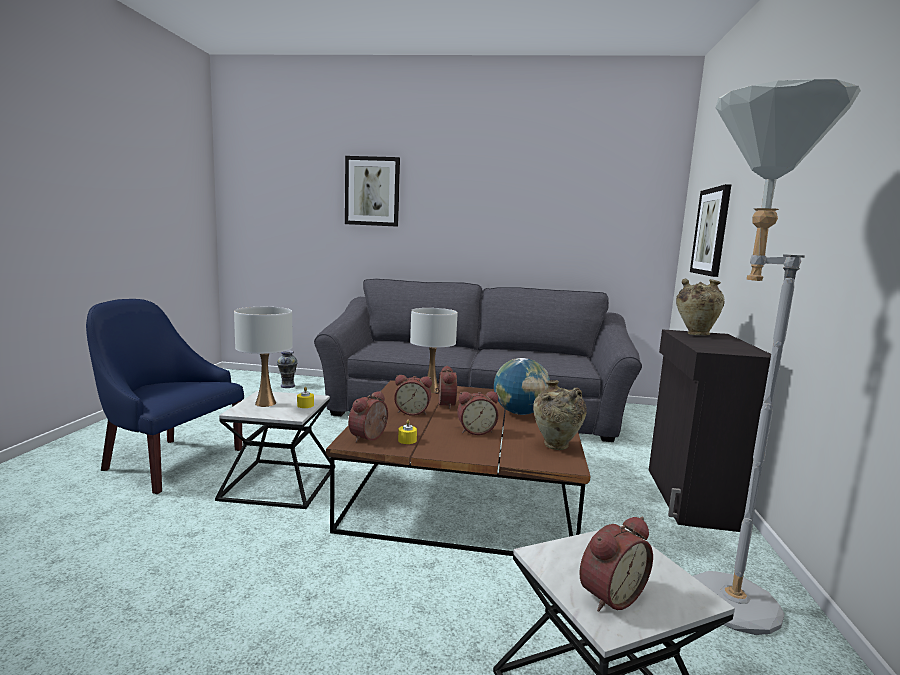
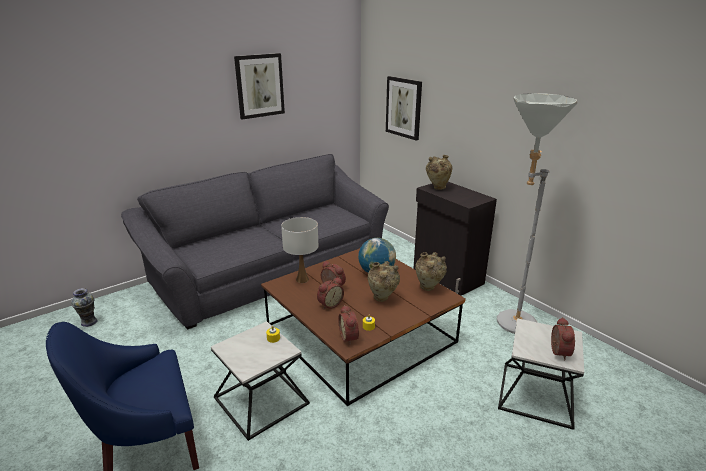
camera: 45 degrees left, 15 degrees up
(265, 403) = (246, 353): white table lamp -> none
(372, 191) = (113, 102): picture -> picture (259, 86)
(476, 431) = (382, 299): alarm clock -> beige vase

